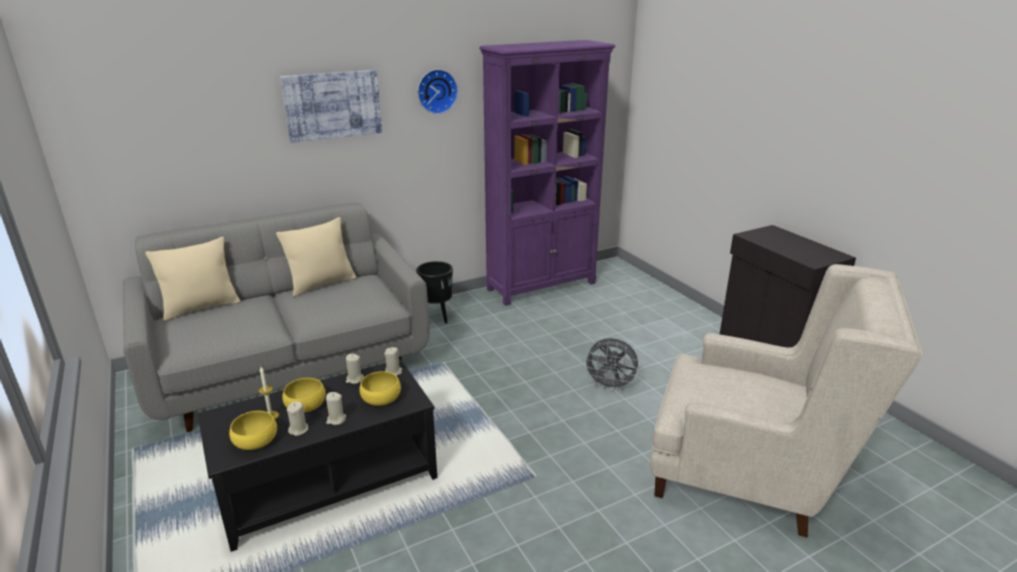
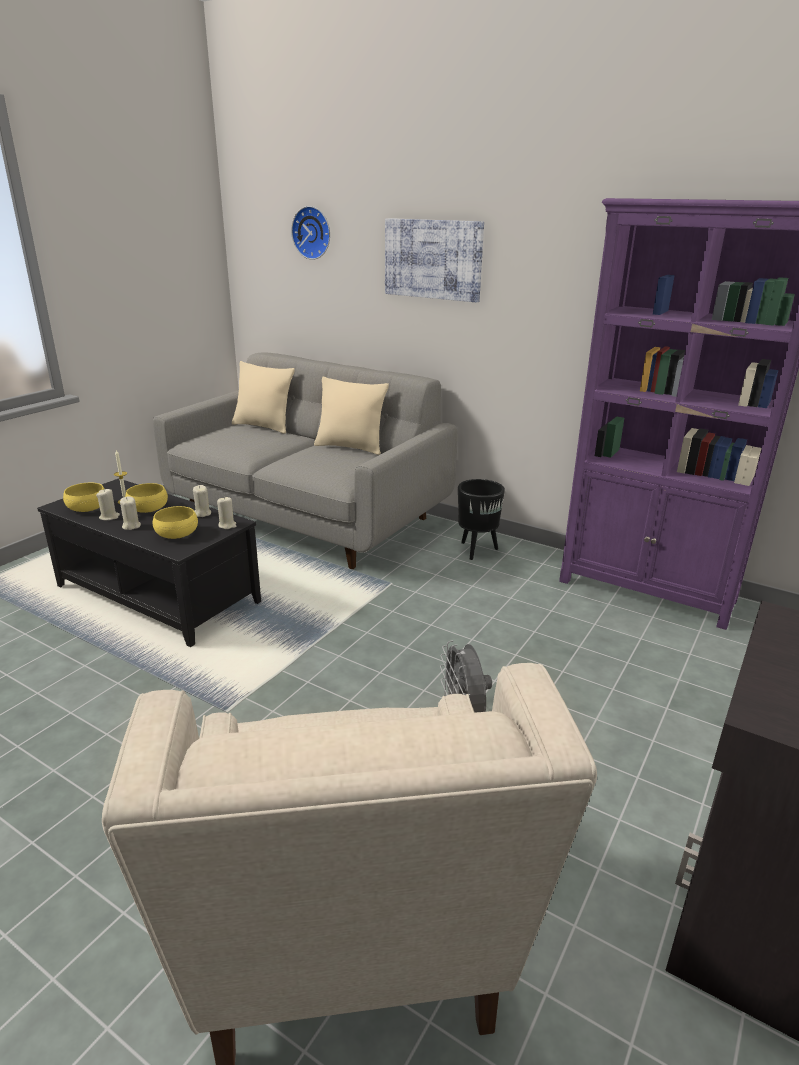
camera: 60 degrees right, 0 degrees up
(436, 91) = (557, 260): wall clock -> wall clock (313, 233)

